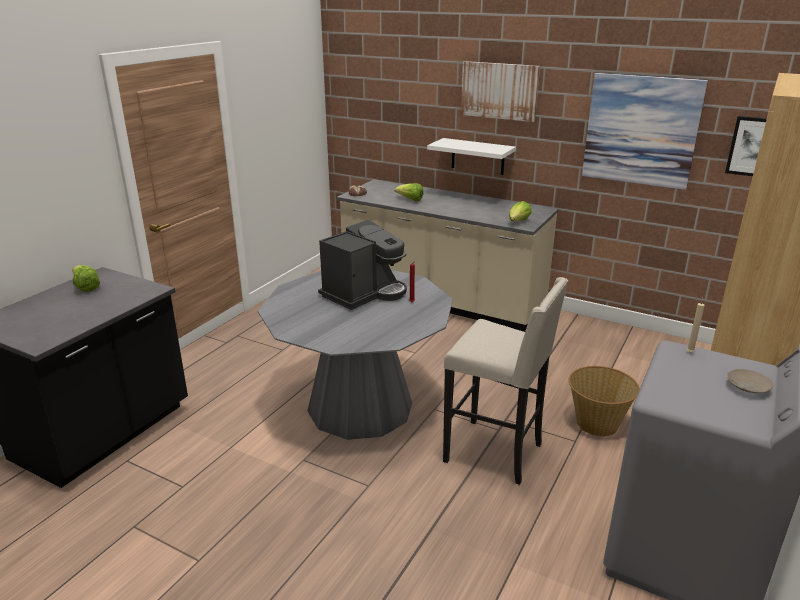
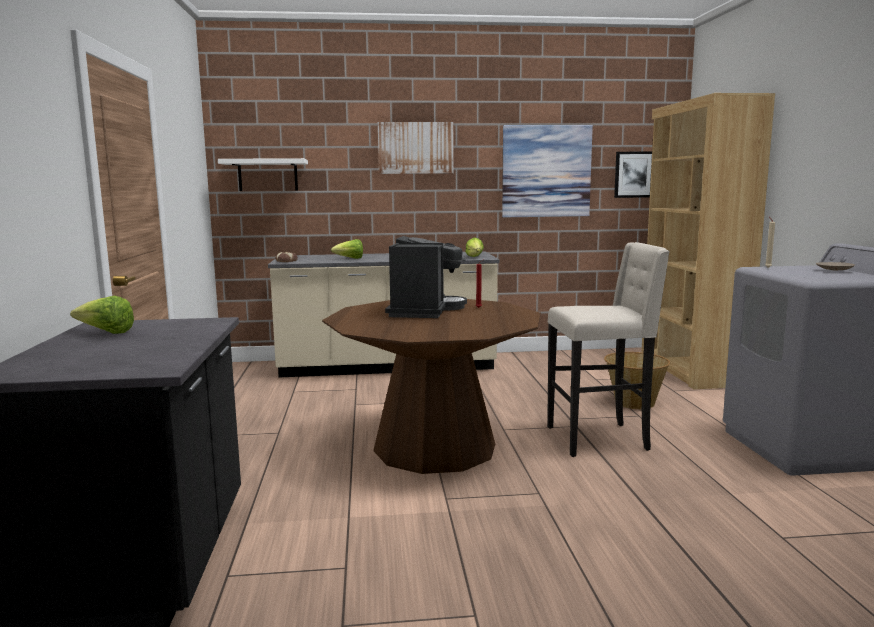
camera: 35 degrees left, 15 degrees down
(360, 406) = (435, 447): grey dining table -> brown dining table
(478, 156) = (398, 214): white shelf -> white shelf (268, 175)

